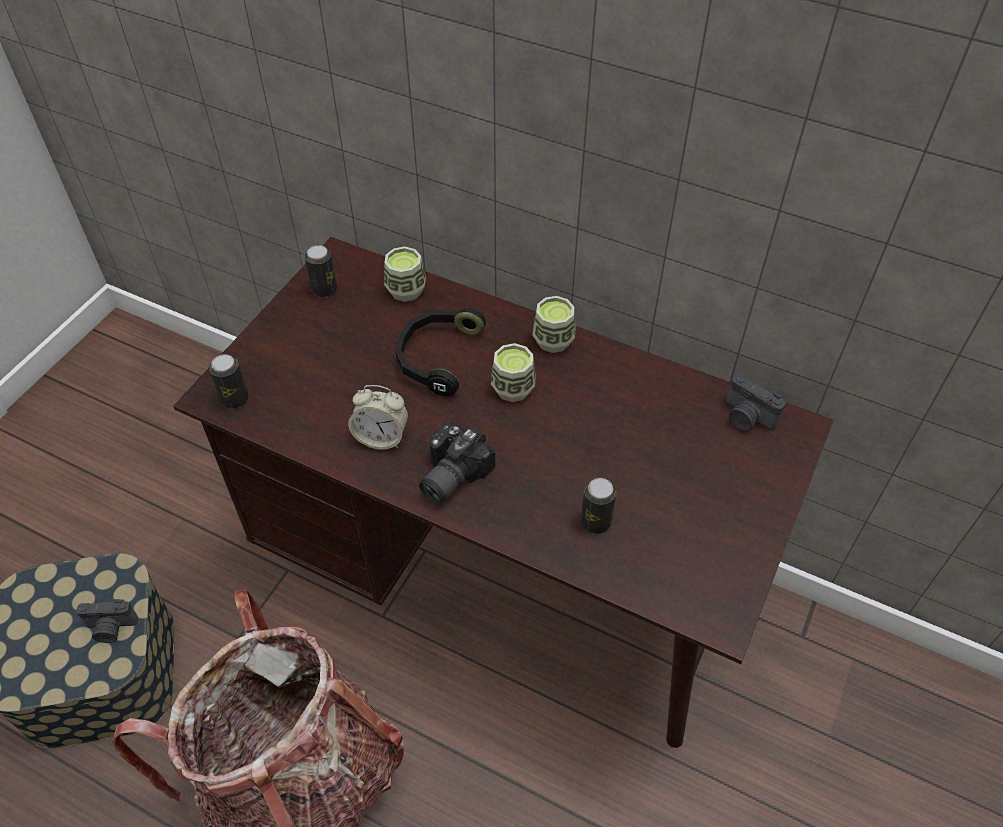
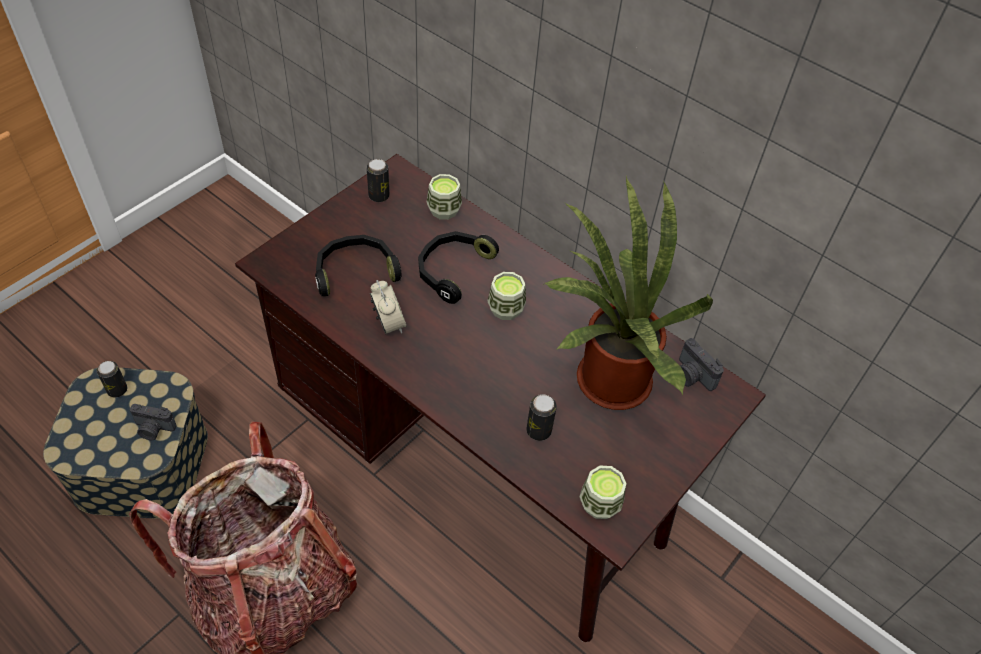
camera: 10 degrees right, 0 degrees up
(235, 399) = (283, 268): can -> can (117, 390)
(322, 383) = (355, 271): none -> black headphones
(381, 437) = (388, 324): alarm clock -> alarm clock turned 135 degrees counterclockwise
(448, 475) = (432, 366): camera -> none
(553, 340) = (551, 277): cup -> cup (599, 504)
(651, 447) = (604, 381): none -> potted plant

